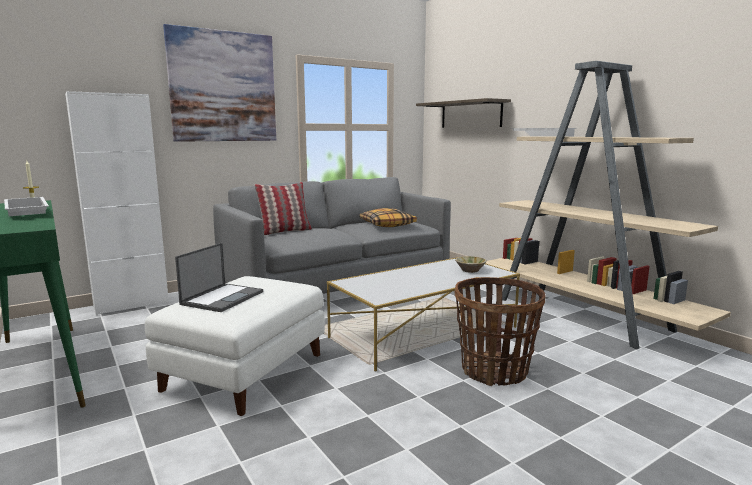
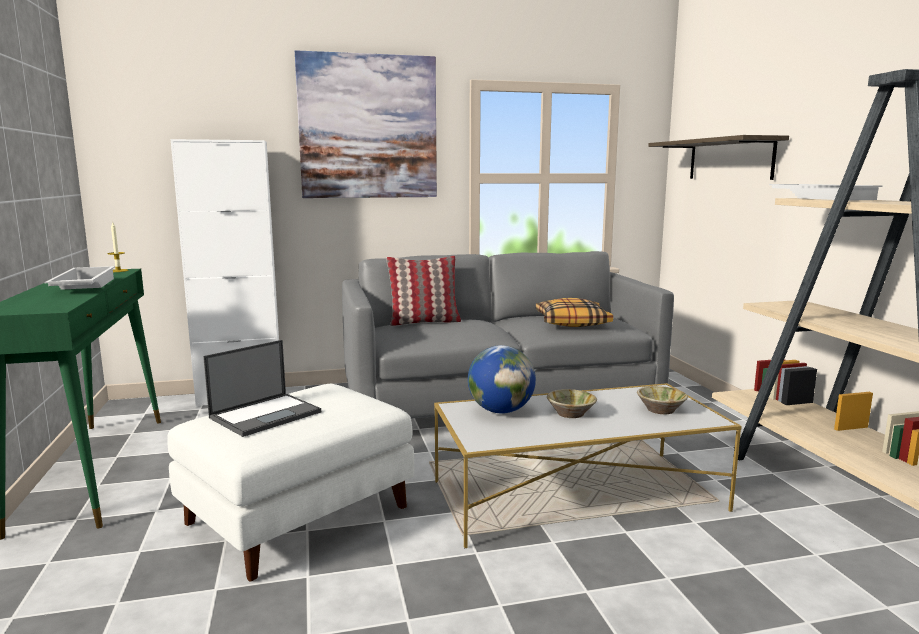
camera: 20 degrees right, 0 degrees up
(375, 281) = (500, 411): none -> globe
(420, 277) = (571, 413): none -> beige bowl
(494, 371) = (648, 585): basket -> none

